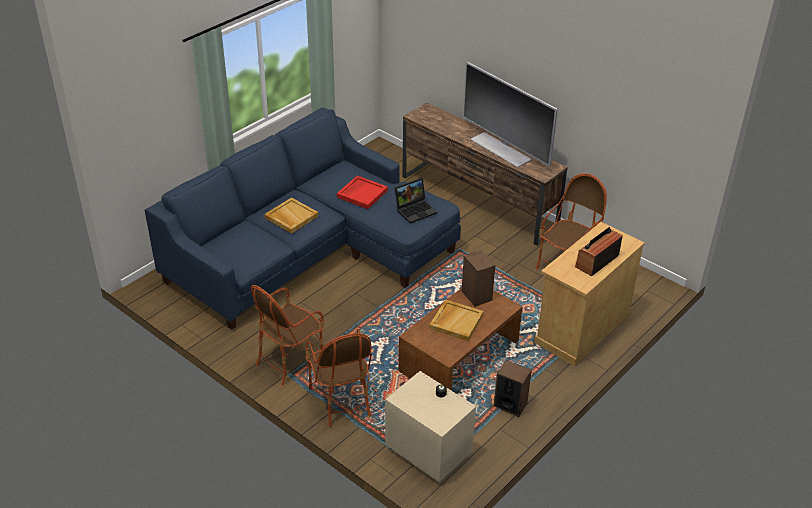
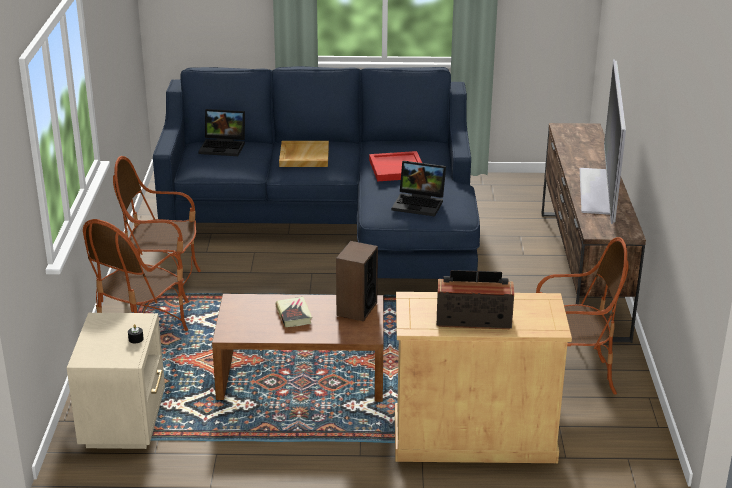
camera: 50 degrees right, 10 degrees down
(229, 240) = (224, 146): none -> laptop
(456, 321) = (294, 315): beige tray -> book
(510, 405) = (266, 443): speaker -> none

